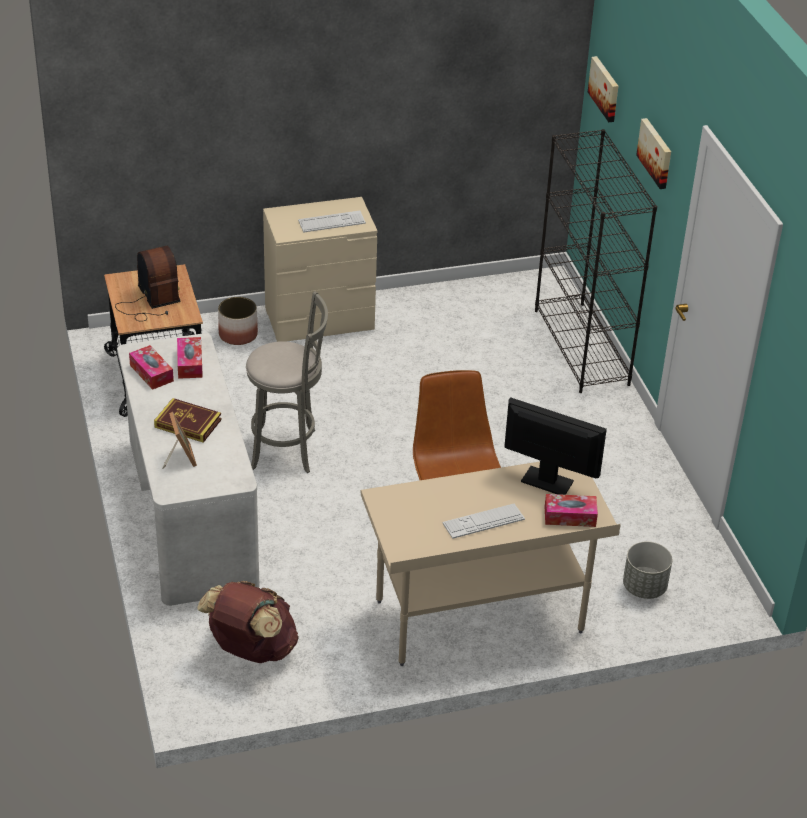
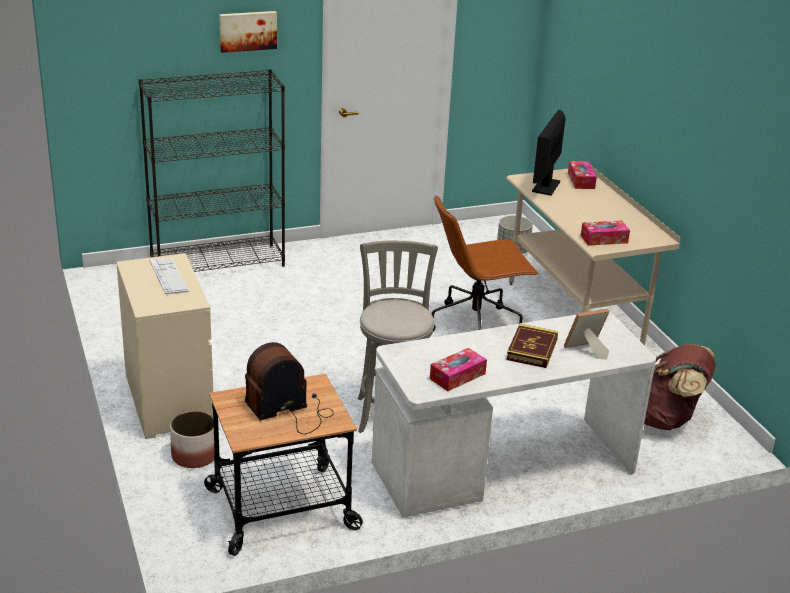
camera: 95 degrees left, 10 degrees down
(190, 363) = (434, 354): tissue box -> tissue box (604, 239)
(483, 521) = (605, 209): keyboard -> none
(605, 88) = (121, 45): picture -> none

